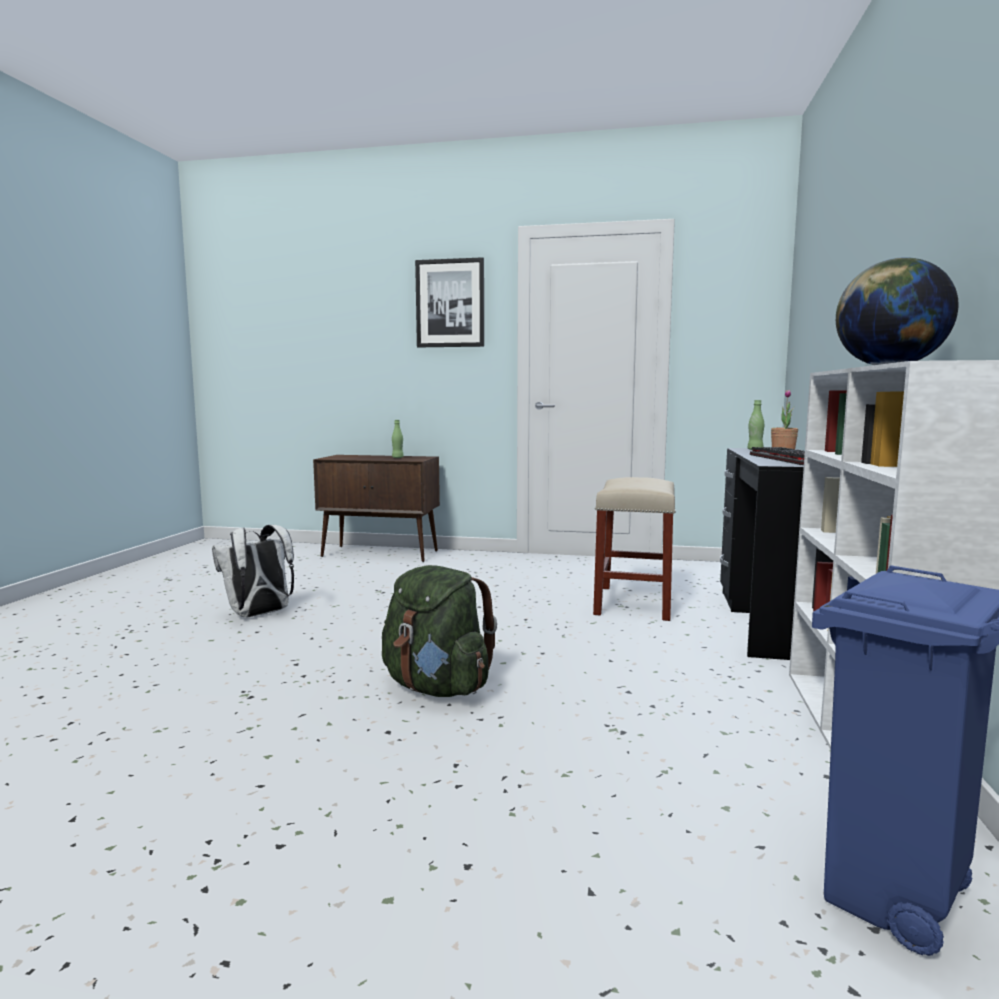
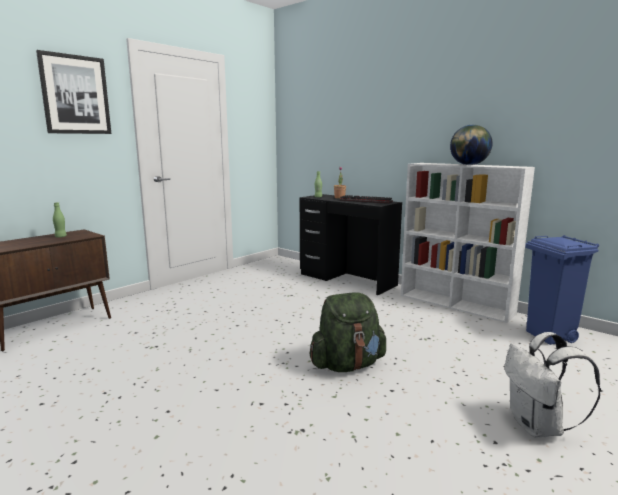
camera: 60 degrees left, 5 degrees up
(259, 615) = (124, 404): white backpack -> white backpack (538, 427)
(633, 602) = (287, 292): beige stool -> none

